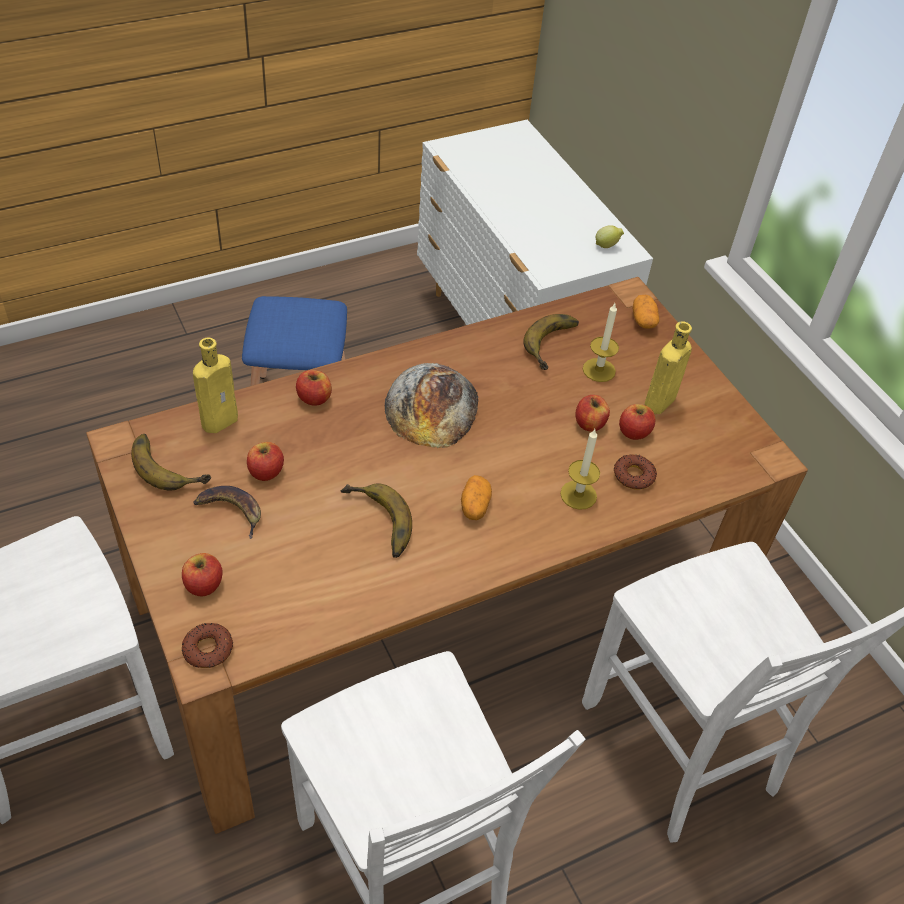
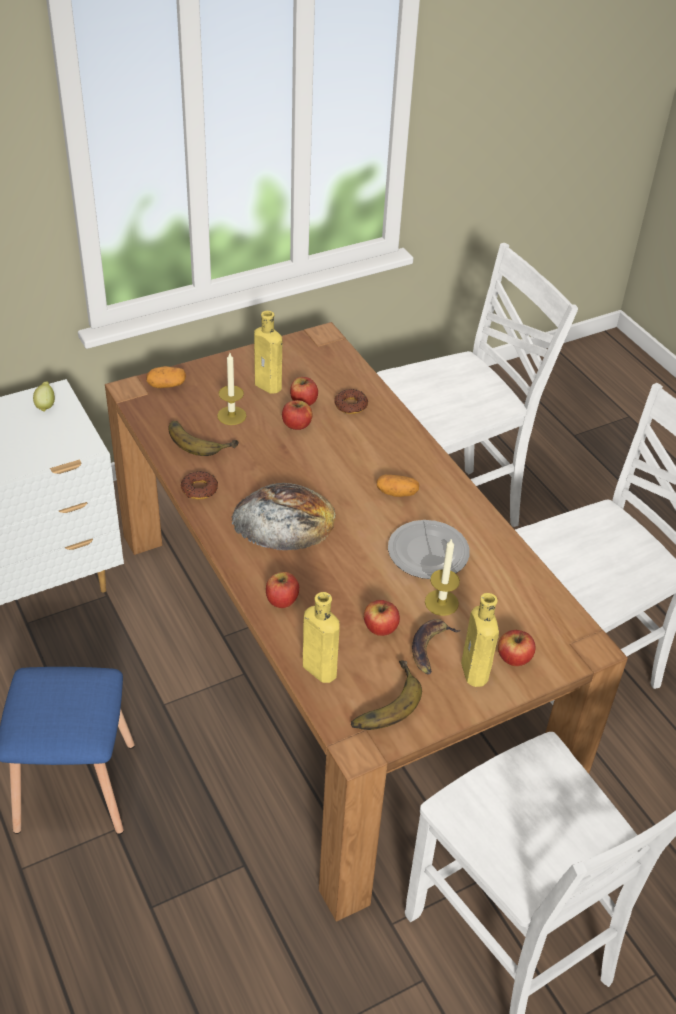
camera: 90 degrees left, 5 degrees down
(189, 546) = (475, 673): none -> yellow bottle
(207, 649) = (575, 647): donut -> donut (199, 489)
(375, 524) = (427, 551): banana -> plate
(578, 495) = (375, 435): candle -> candle (441, 602)

